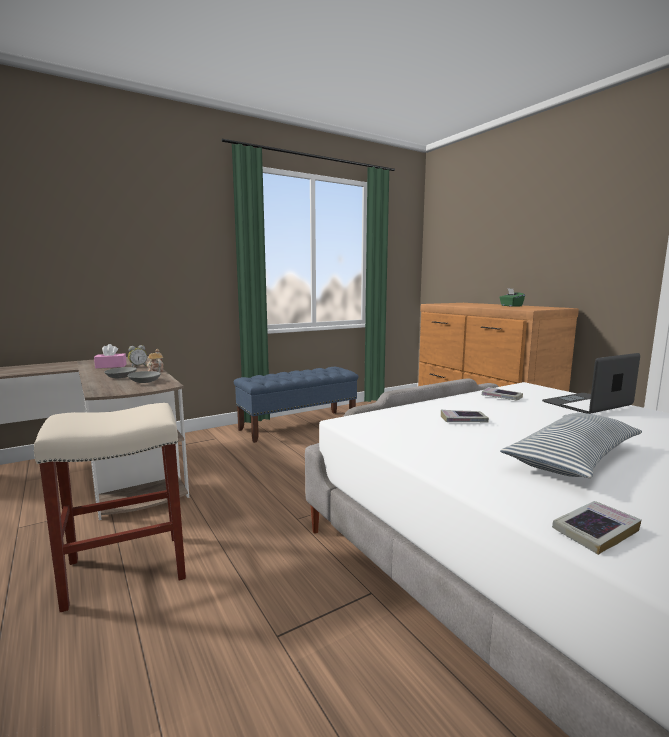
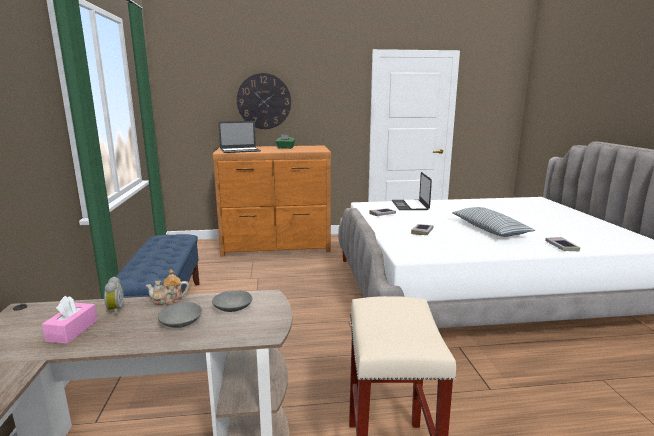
camera: 65 degrees left, 5 degrees up
(455, 304) = (240, 150): none -> laptop
(512, 250) = (264, 101): none -> wall clock

